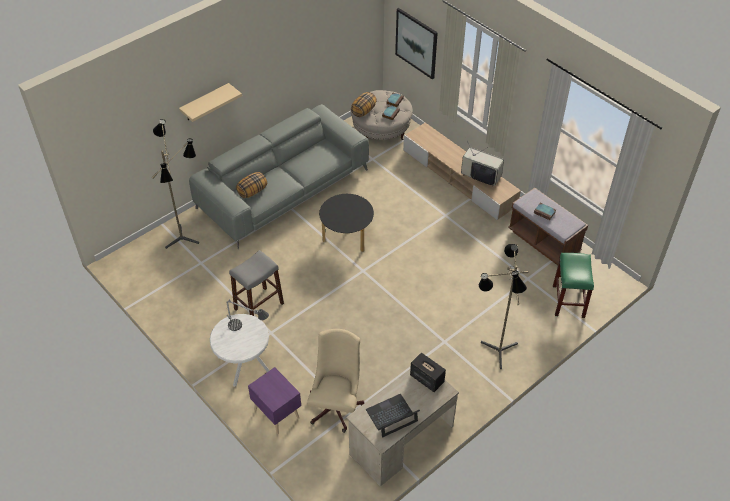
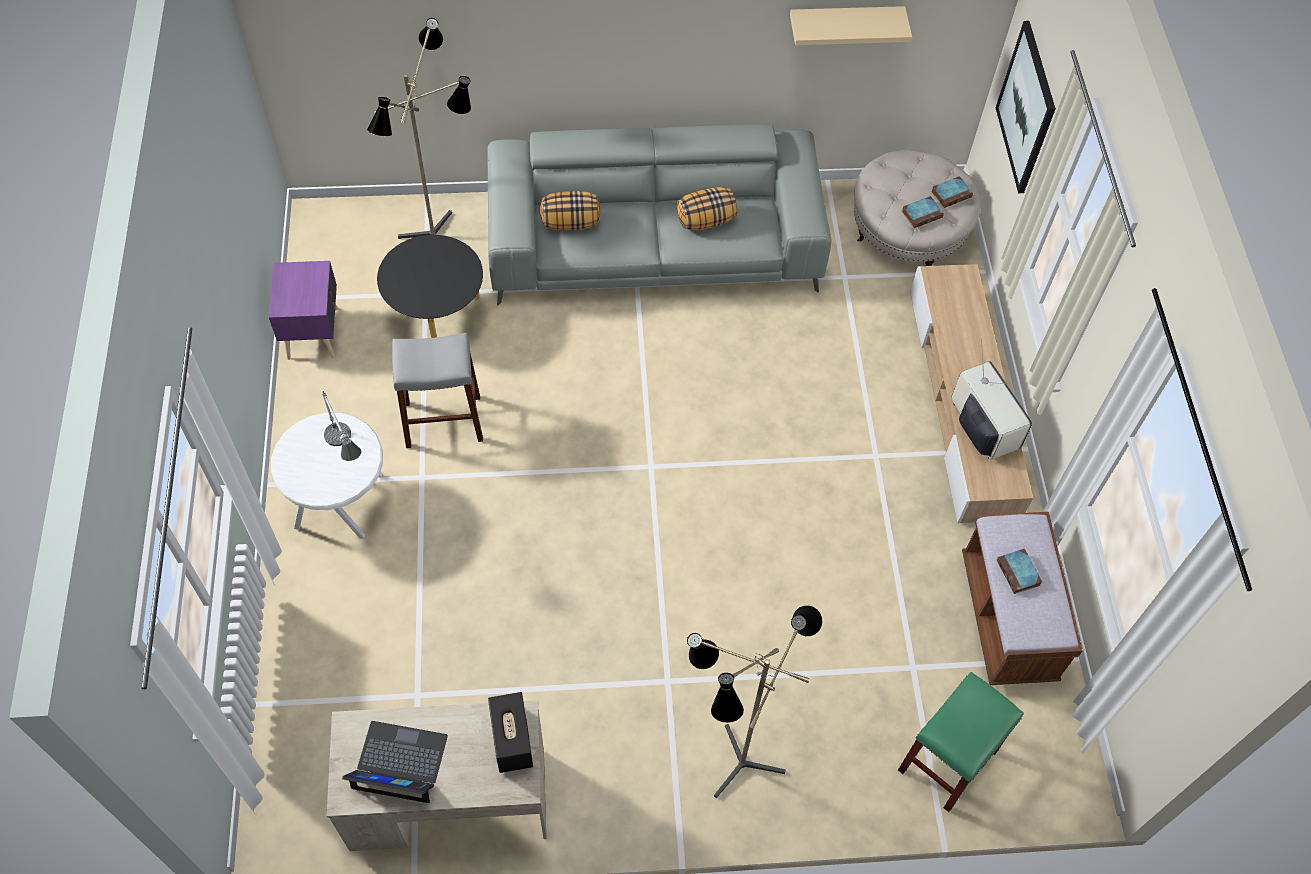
camera: 35 degrees right, 10 degrees up
(205, 102) = (548, 26): beige shelf -> beige shelf (845, 22)
(277, 412) = (315, 615): purple nightstand -> purple nightstand (314, 332)
(337, 405) = (408, 667): beige office chair -> none
(347, 237) = (678, 391): black coffee table -> black coffee table (437, 317)
(363, 111) = (880, 182): pillow -> pillow (706, 220)

